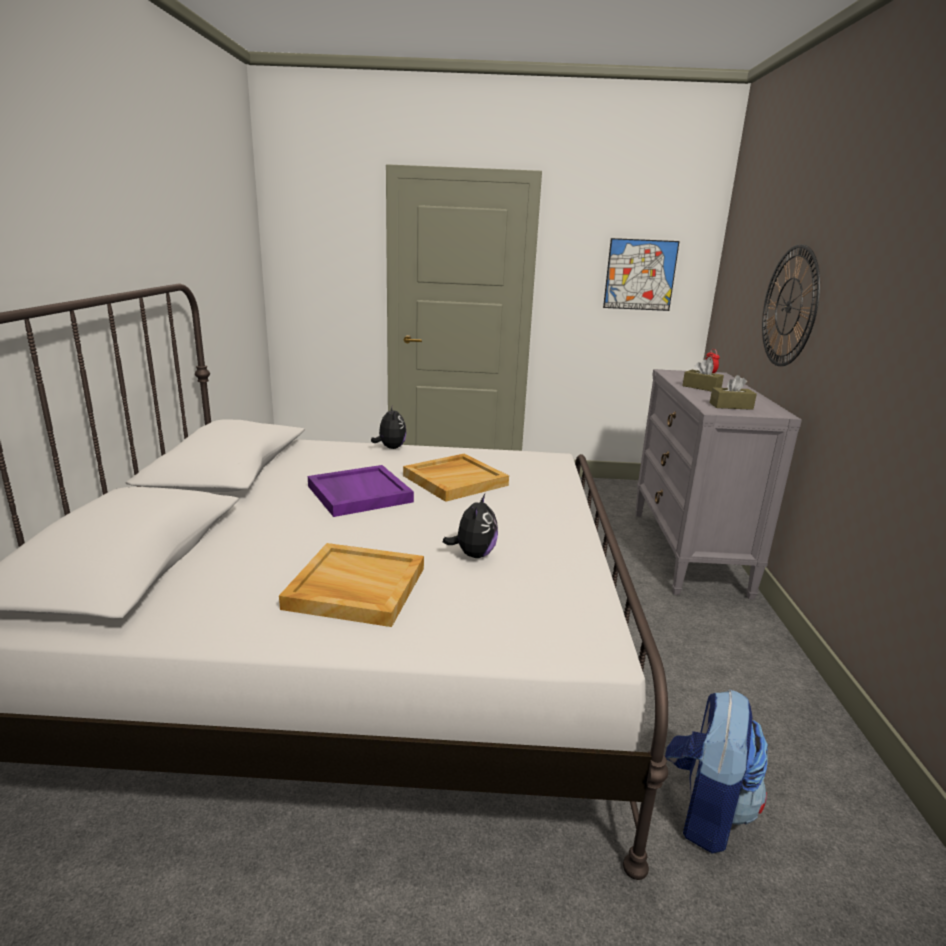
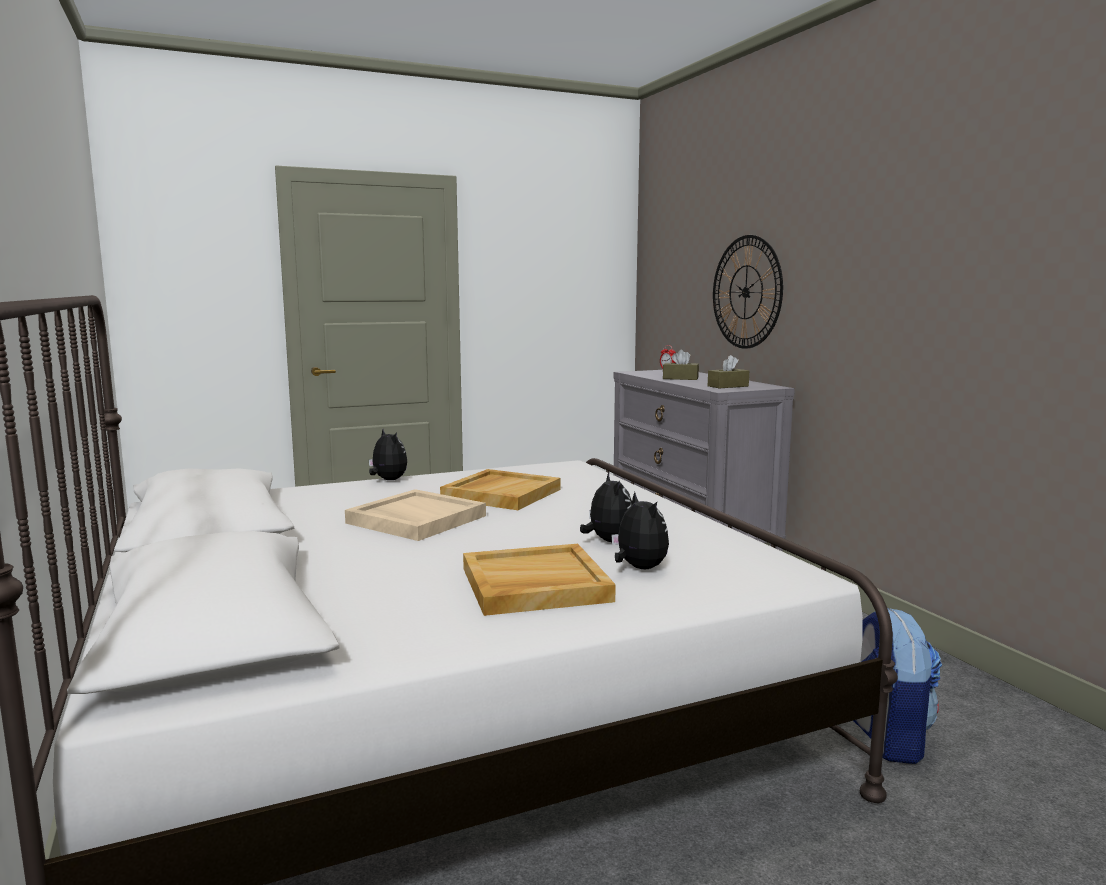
camera: 25 degrees left, 10 degrees down
(358, 494) = (415, 519): purple tray -> beige tray
(459, 593) = (638, 568): none -> plush toy
(640, 275) = (566, 282): picture -> none

